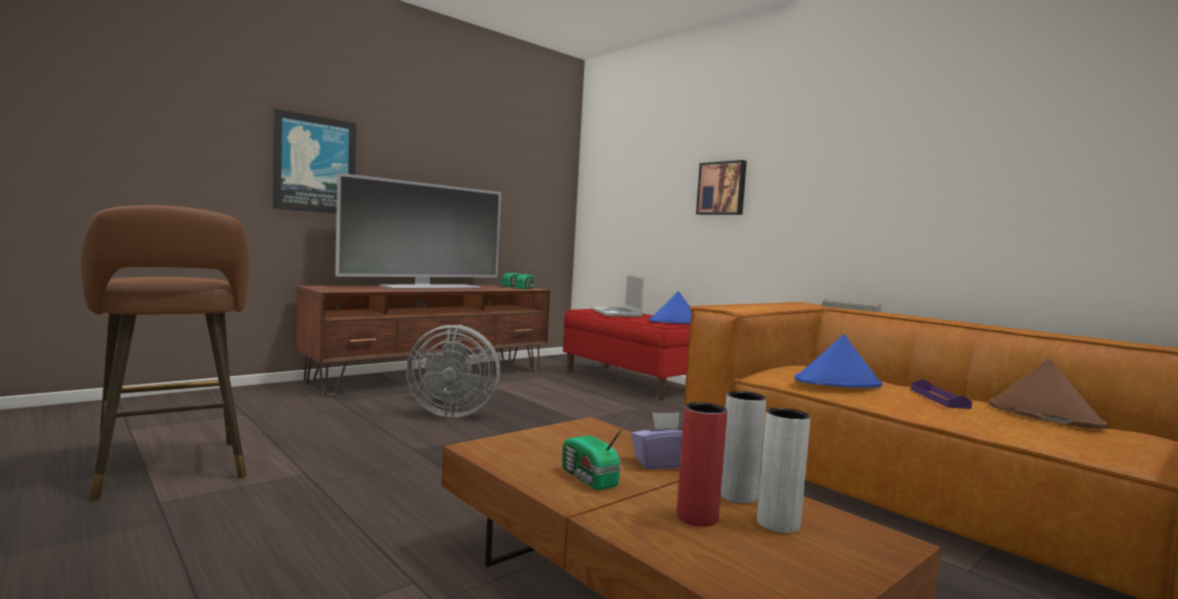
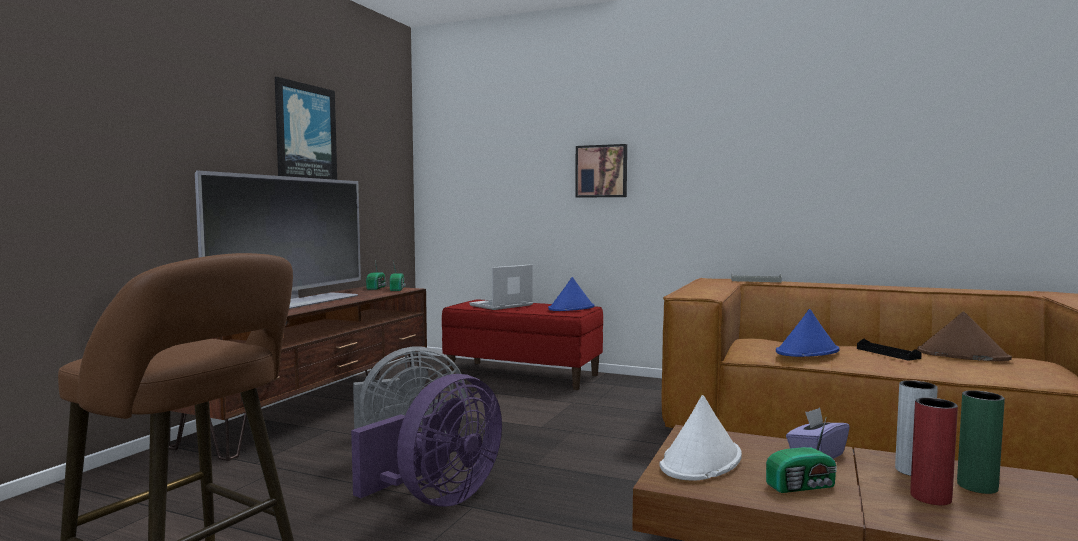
camera: 25 degrees left, 0 degrees up
(314, 164) = (154, 159): picture -> picture (305, 133)
(415, 449) = (437, 498): none -> purple fan
(544, 442) = (701, 461): none -> white hat
(589, 478) = (803, 486): radio -> radio turned 45 degrees counterclockwise
(618, 313) = (501, 305): laptop -> laptop turned 90 degrees clockwise
(778, 524) = (977, 486): grey vase -> green vase
(939, 398) = (887, 353): purple tray -> black tray

